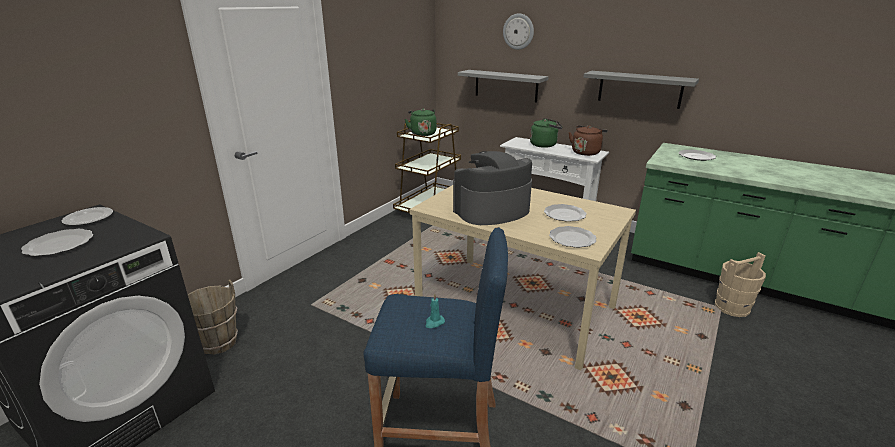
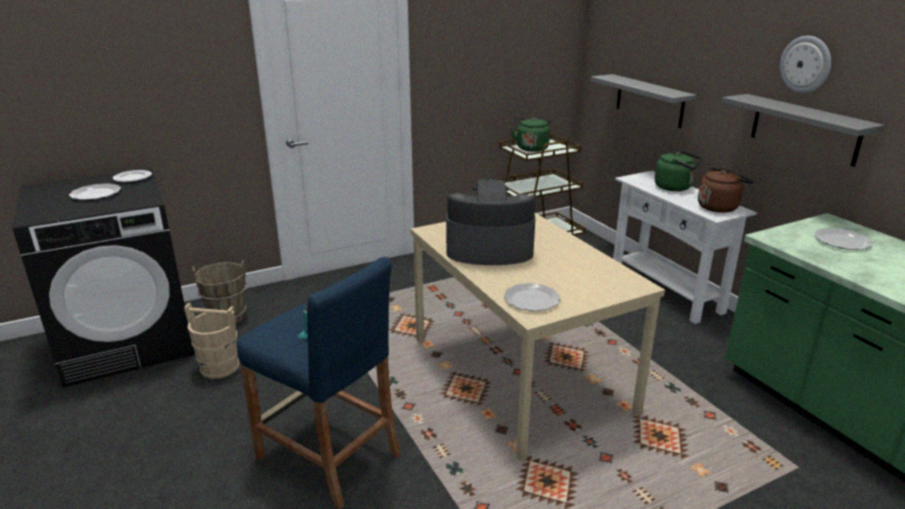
camera: 30 degrees right, 0 degrees up
(518, 31) = (669, 30): wall clock -> wall clock (805, 64)
(564, 214) = (563, 273): plate -> none
(731, 307) = (816, 473): beige bucket -> beige bucket (219, 367)

